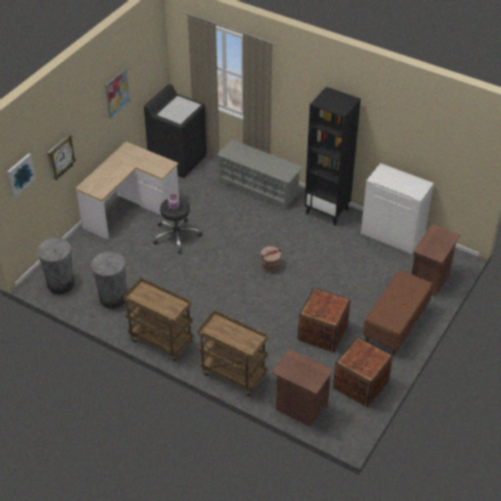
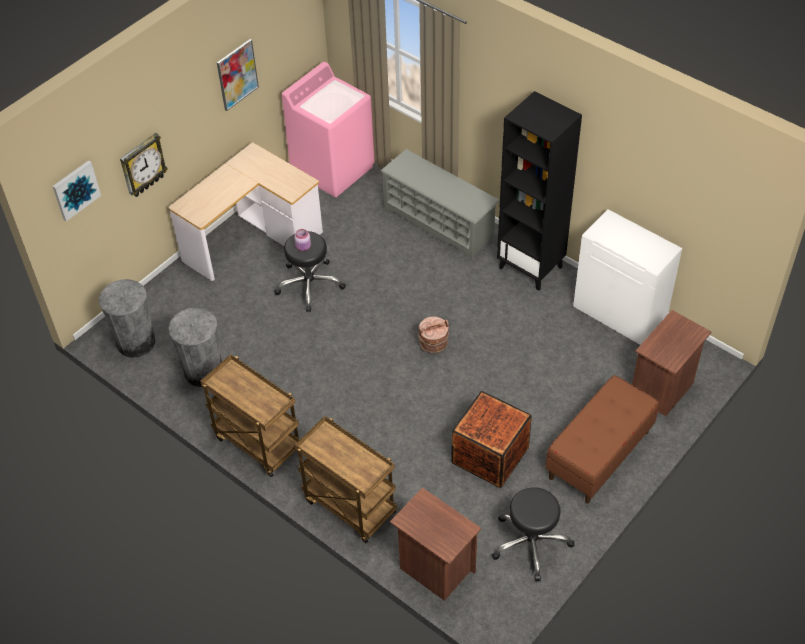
camera: 10 degrees right, 5 degrees up
(178, 159) = (333, 168): black washing machine -> pink washing machine
(361, 384) = (530, 543): crate -> black stool

